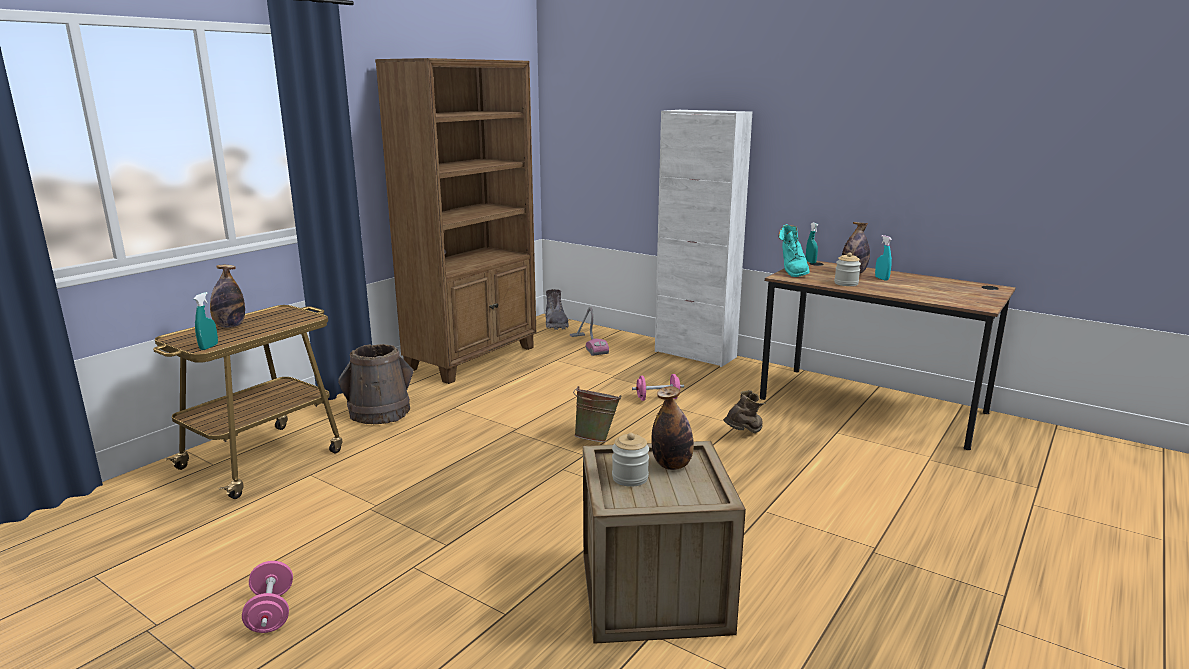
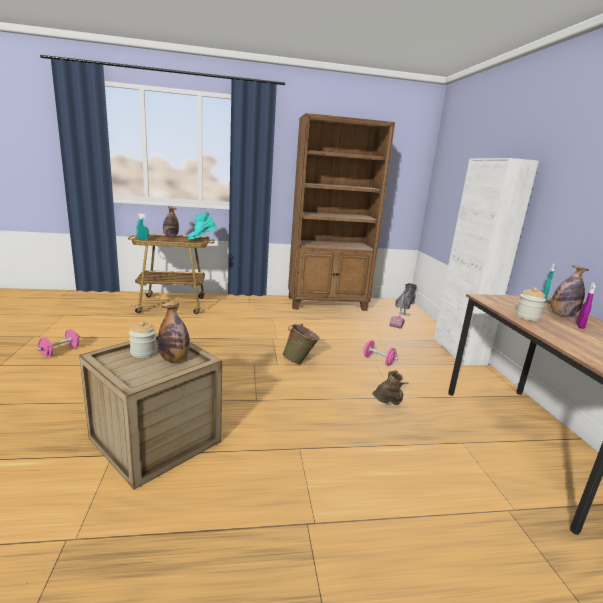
camera: 45 degrees right, 0 degrees up
(380, 412) = (242, 308): brown bucket -> none
(744, 434) = (388, 404): brown boot -> brown boot turned 45 degrees counterclockwise
(792, 271) = (504, 298): turquoise boot -> turquoise boot (201, 239)
(881, 278) = (579, 326): turquoise spray bottle -> purple spray bottle

